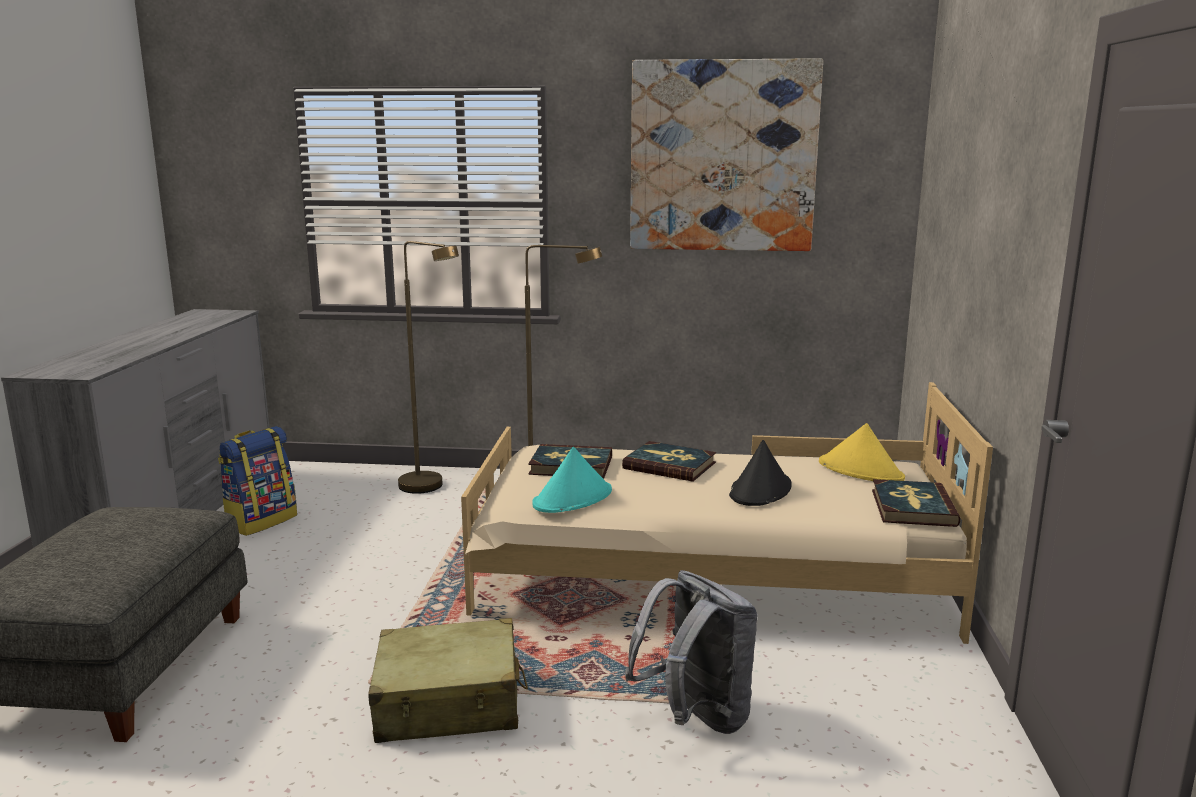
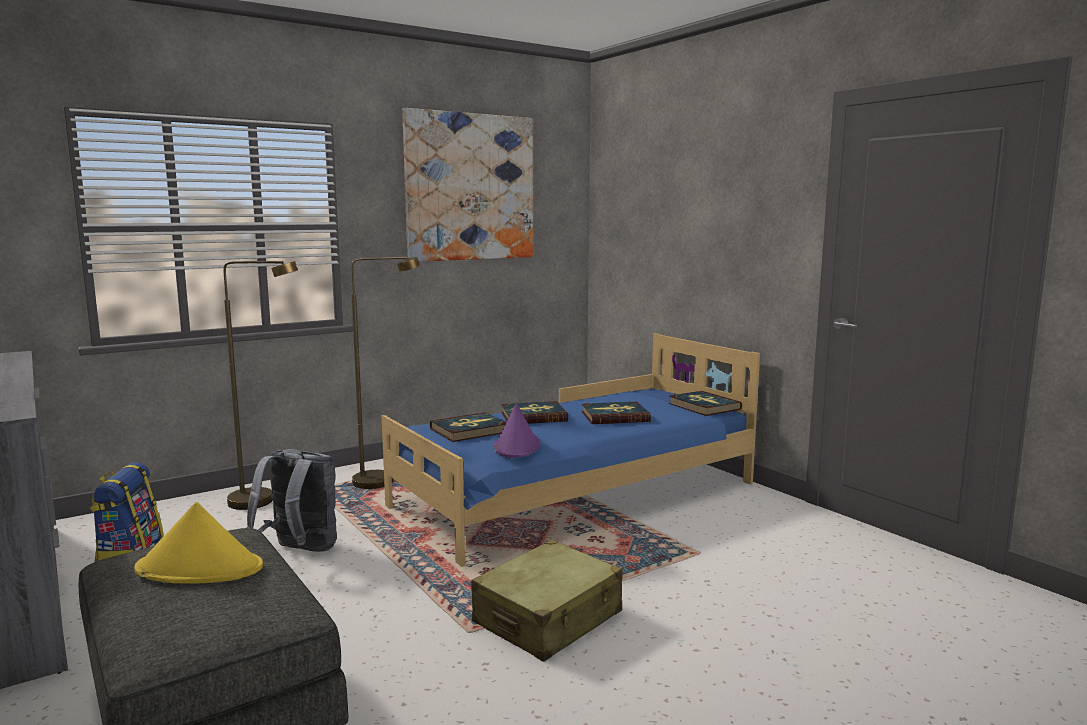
camera: 40 degrees left, 5 degrees down
(573, 498) = (516, 446): turquoise hat -> purple hat
(695, 718) = (699, 564): grey backpack -> grey backpack (300, 551)
(707, 578) = (576, 495): beige bed -> blue bed
(760, 490) = (615, 416): black hat -> book
(861, 471) = (642, 396): yellow hat -> yellow hat (200, 568)

